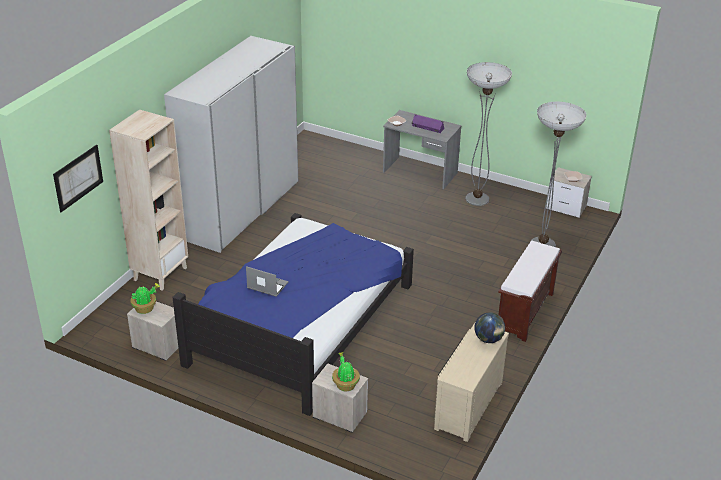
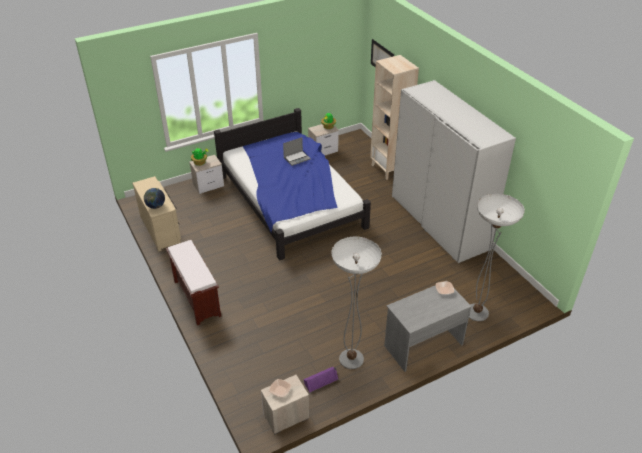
camera: 125 degrees right, 5 degrees up
(427, 128) = (421, 306): purple speaker -> purple speaker (320, 380)
(542, 244) = (253, 360): floor lamp -> floor lamp (477, 312)

